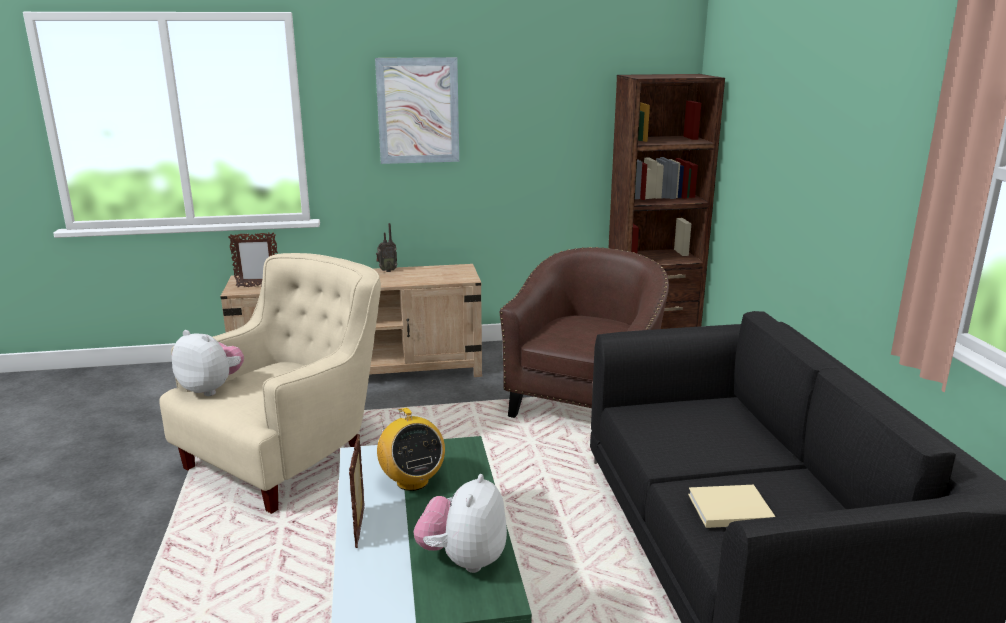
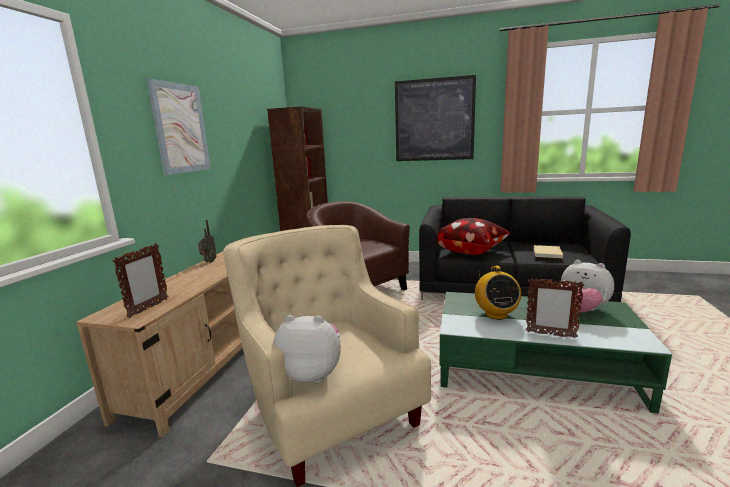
camera: 65 degrees left, 5 degrees down
(211, 389) = (312, 373): plush toy -> plush toy turned 45 degrees clockwise
(412, 481) = (496, 314): radio -> radio turned 90 degrees clockwise
(672, 428) = (470, 251): none -> pillow
(846, 138) = (434, 120): none -> picture

